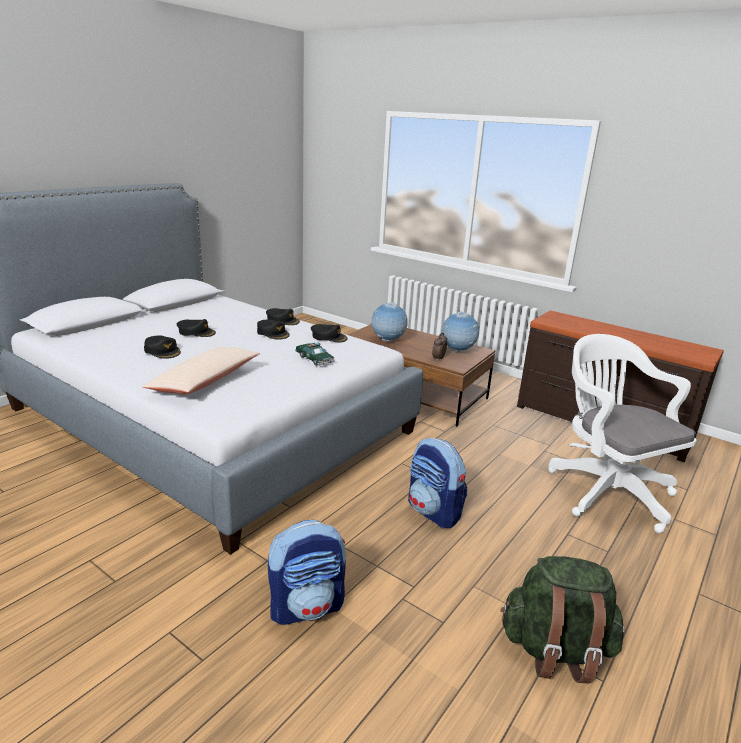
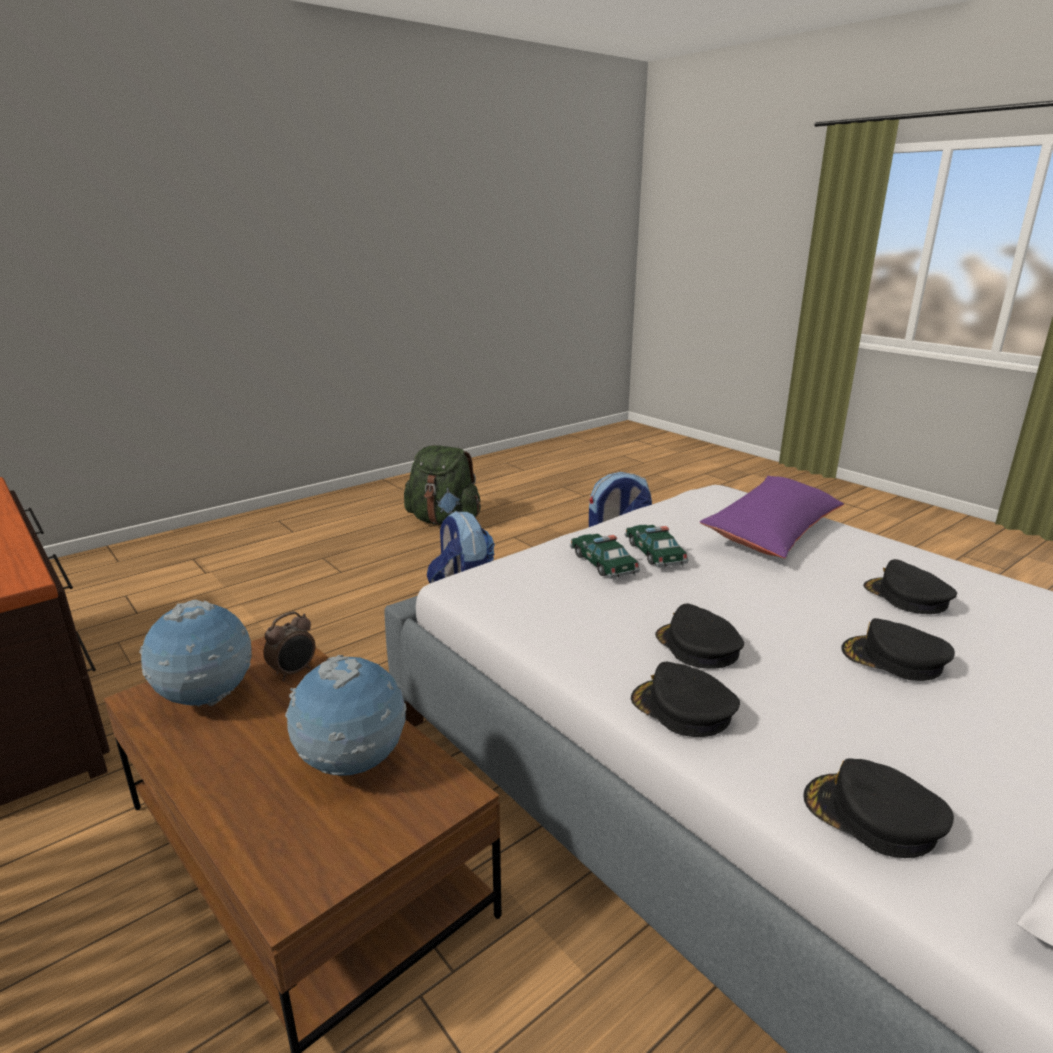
camera: 165 degrees left, 0 degrees up
(205, 381) = (772, 531): beige pillow -> purple pillow
(285, 366) = (654, 554): none -> toy car
(329, 337) = (560, 626): black cap -> black cap (872, 816)
(605, 490) = (226, 604): white office chair -> none

